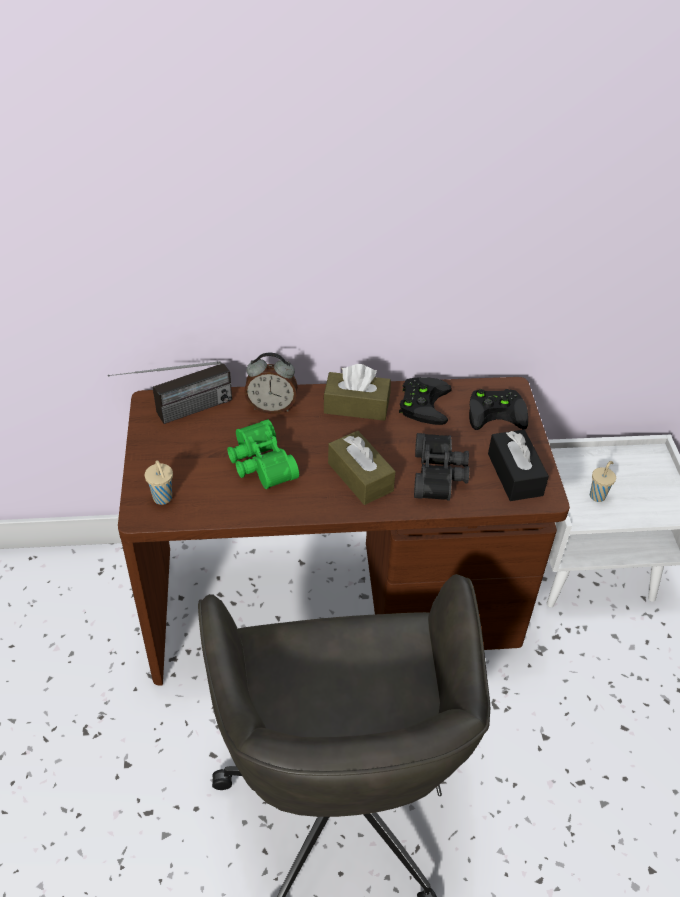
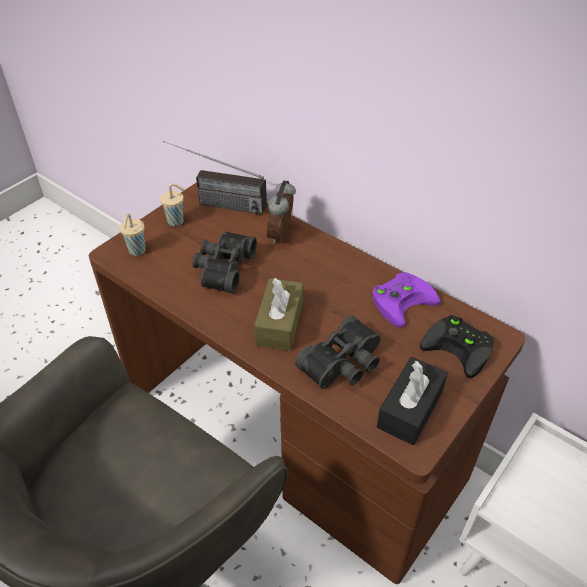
camera: 45 degrees right, 0 degrees up
(259, 464) = (222, 268): green binoculars -> black binoculars
(271, 407) = (282, 235): alarm clock -> alarm clock turned 60 degrees clockwise
(356, 406) = (344, 270): brown tissue box -> none
(422, 402) = (402, 299): black game controller -> purple game controller
(598, 495) = (543, 501): beige cup -> beige cup (176, 221)

